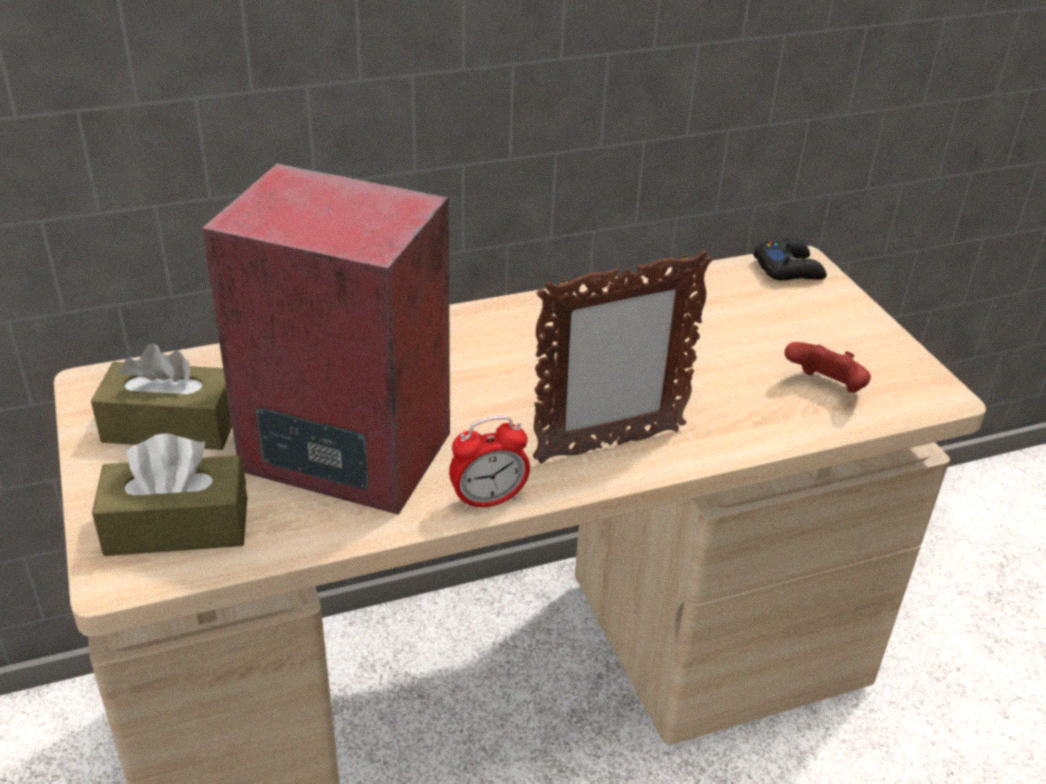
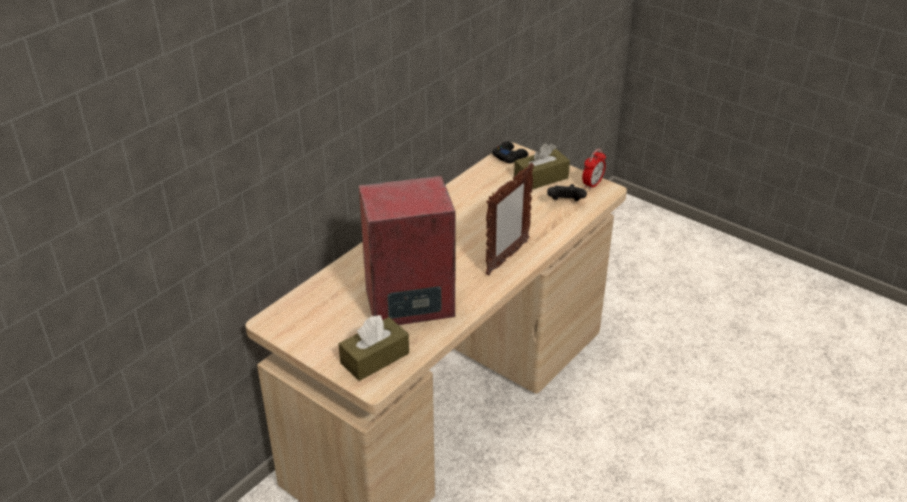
camera: 30 degrees left, 0 degrees up
(171, 426) = (325, 324): brown tissue box -> brown tissue box (541, 178)
(488, 500) = (483, 297): alarm clock -> alarm clock (592, 184)
(825, 388) = (565, 203): red game controller -> black game controller

